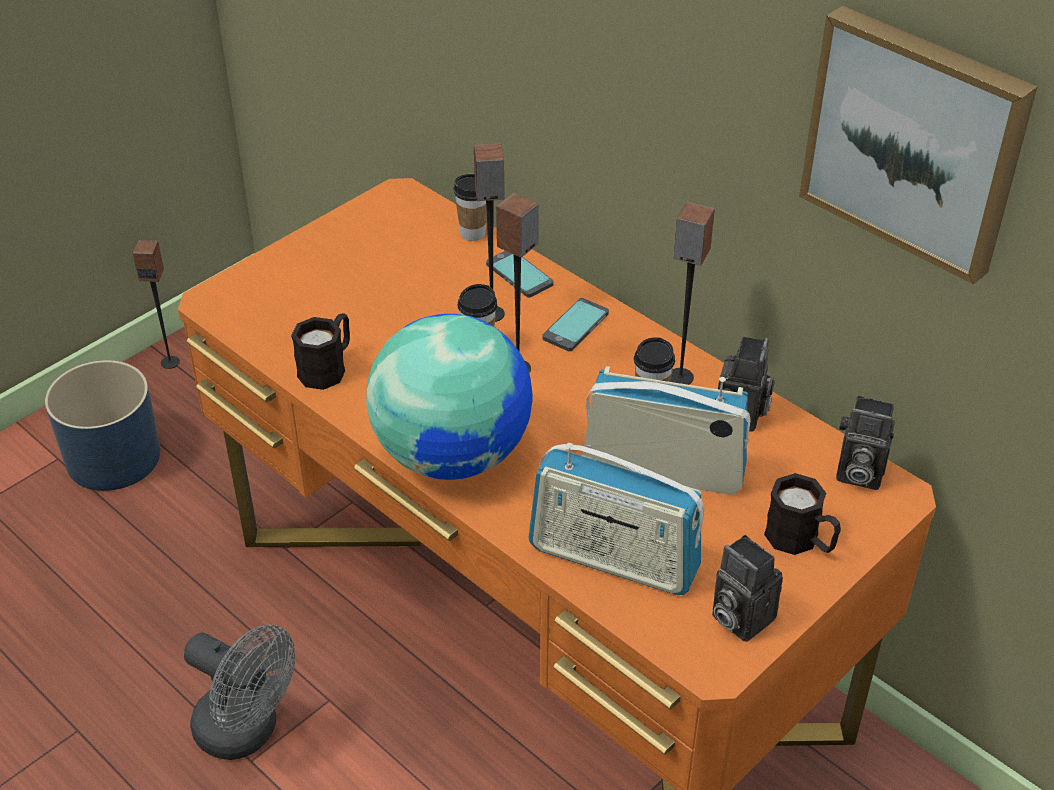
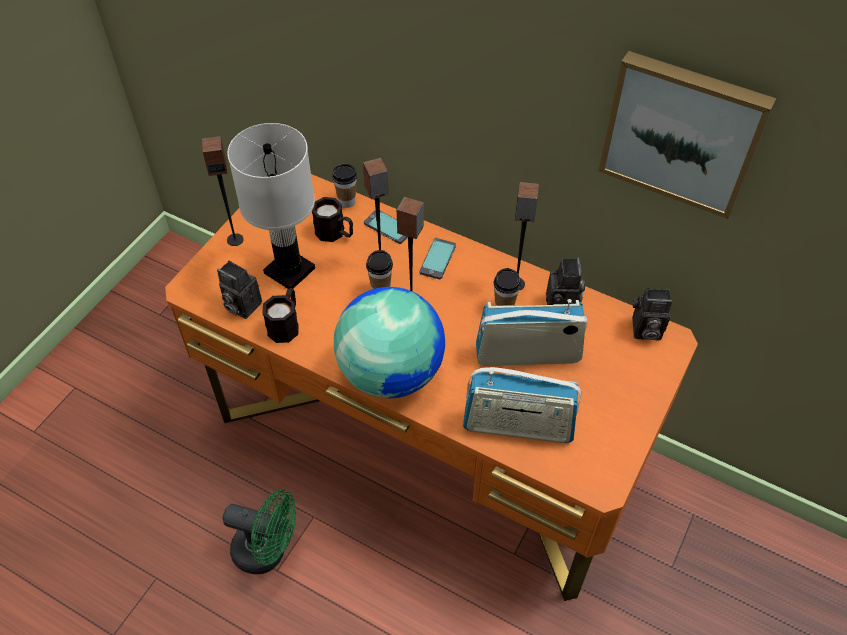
camera: 15 degrees left, 10 degrees up
(112, 457) = (112, 378): blue planter -> none
(170, 362) = (128, 300): speaker -> speaker (235, 239)
(247, 732) = (268, 551): grey fan -> green fan
(359, 303) = (289, 270): none -> white table lamp
(738, 617) = (607, 449): camera -> camera (241, 305)
(800, 541) = (626, 386): black mug -> black mug (335, 233)

